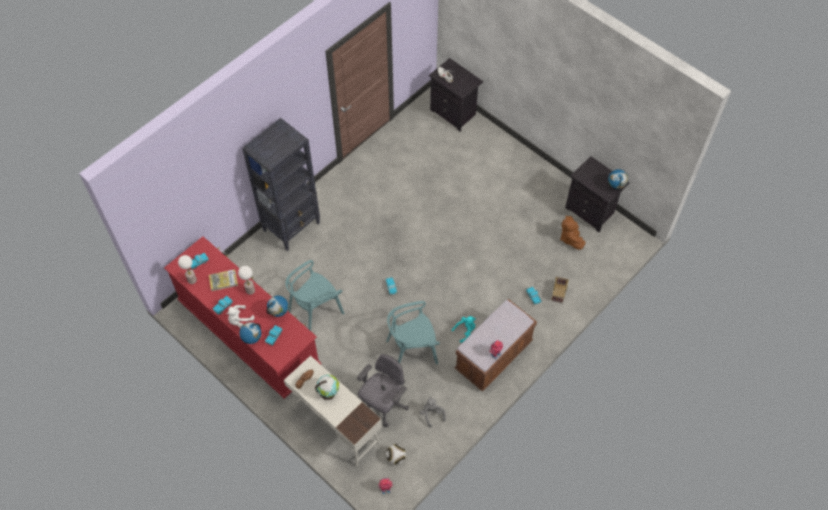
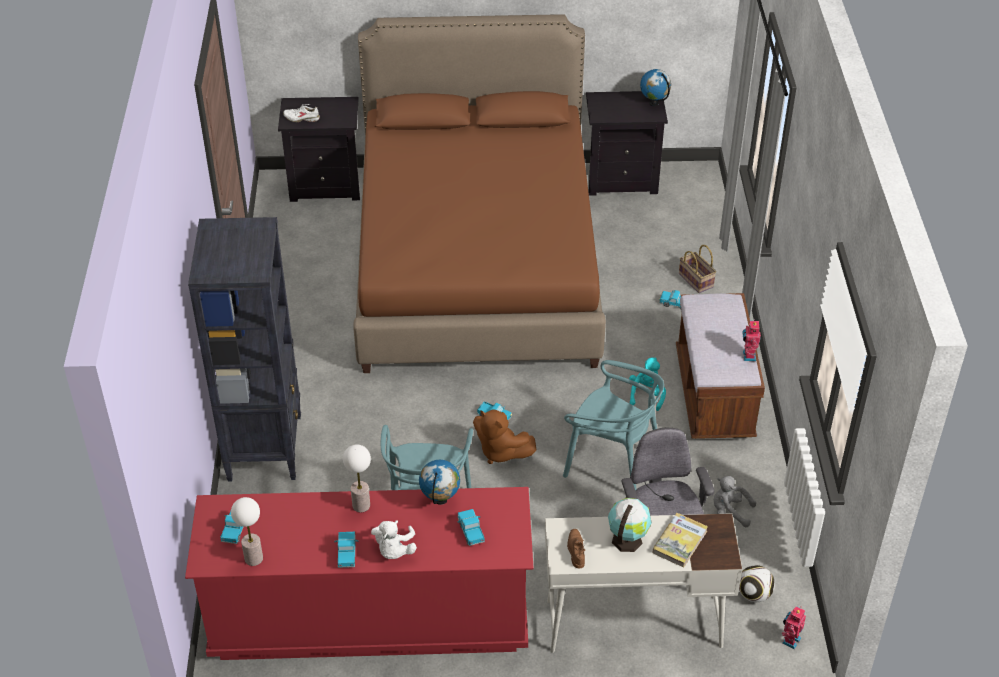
camera: 45 degrees left, 15 degrees down
(223, 281) = (304, 524): book -> book (679, 542)
(252, 340) = (445, 559): globe -> none
(412, 350) = (612, 463): turquoise chair -> turquoise chair turned 90 degrees counterclockwise
(472, 204) = (476, 263): none -> brown bed
(570, 238) = (635, 220): brown plush toy -> brown plush toy (500, 451)

